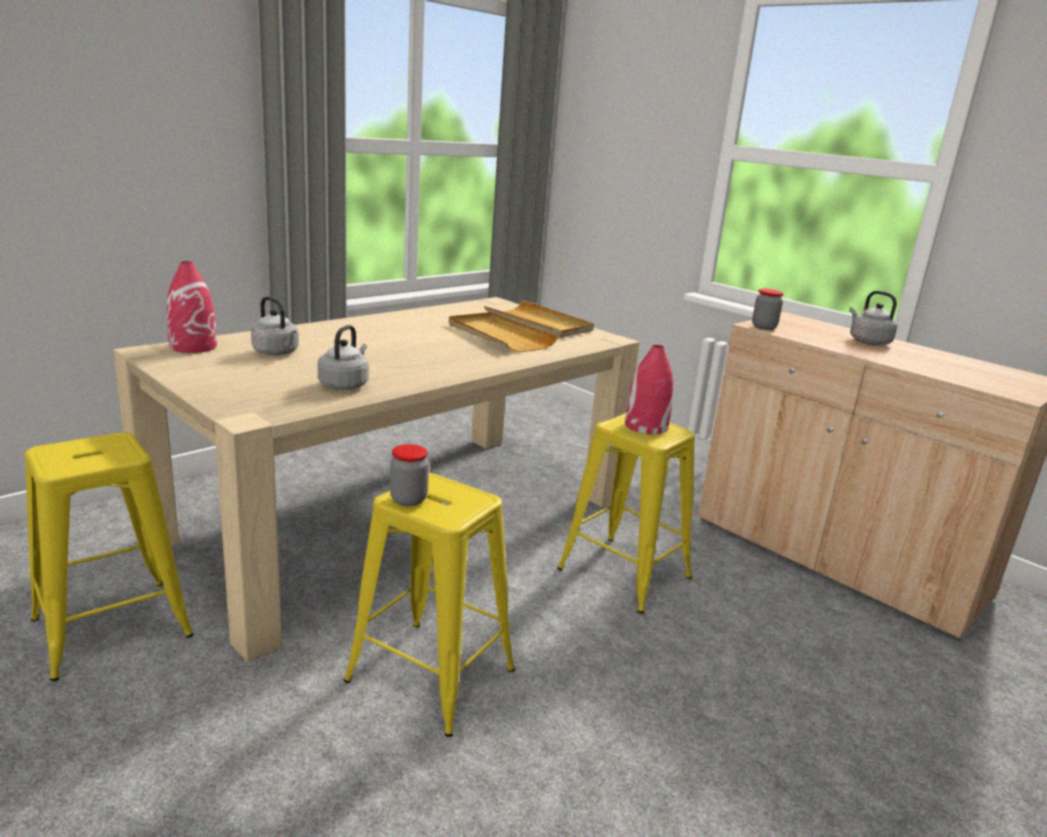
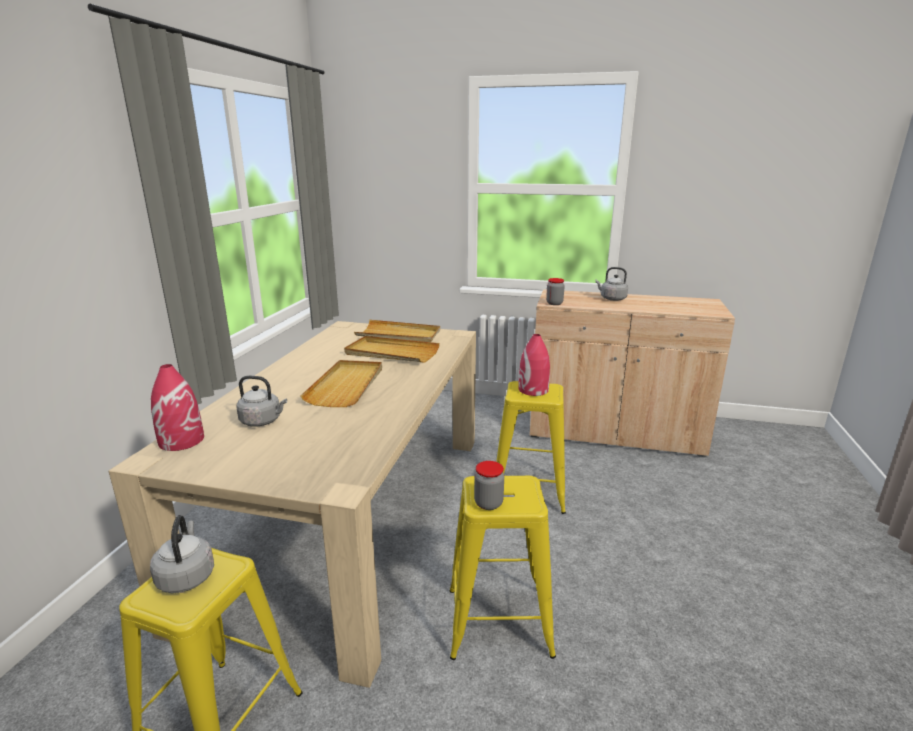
camera: 30 degrees left, 0 degrees up
(345, 385) = (360, 431): grey kettle -> grey kettle (187, 576)
(401, 349) = (347, 385): none -> beige tray

